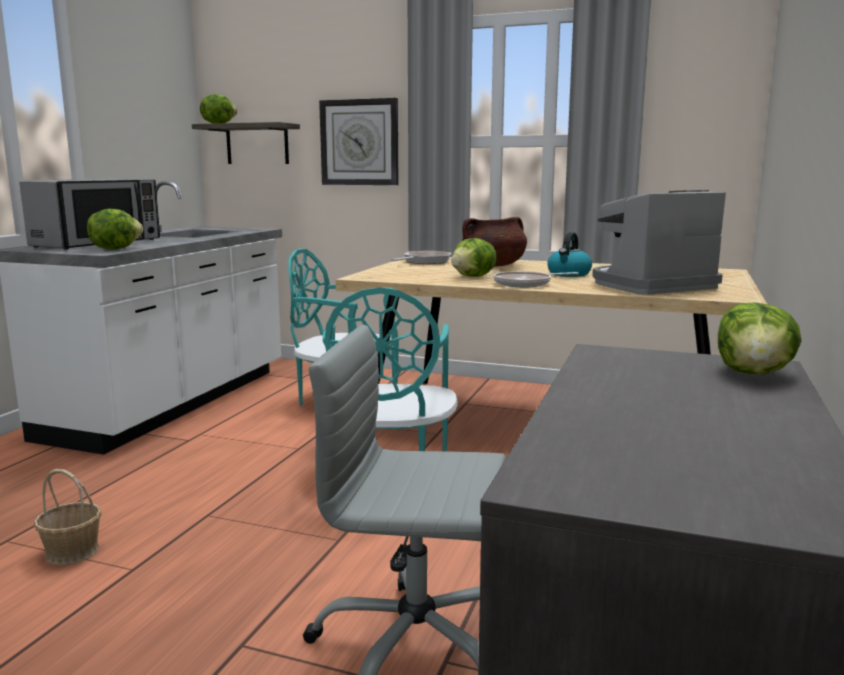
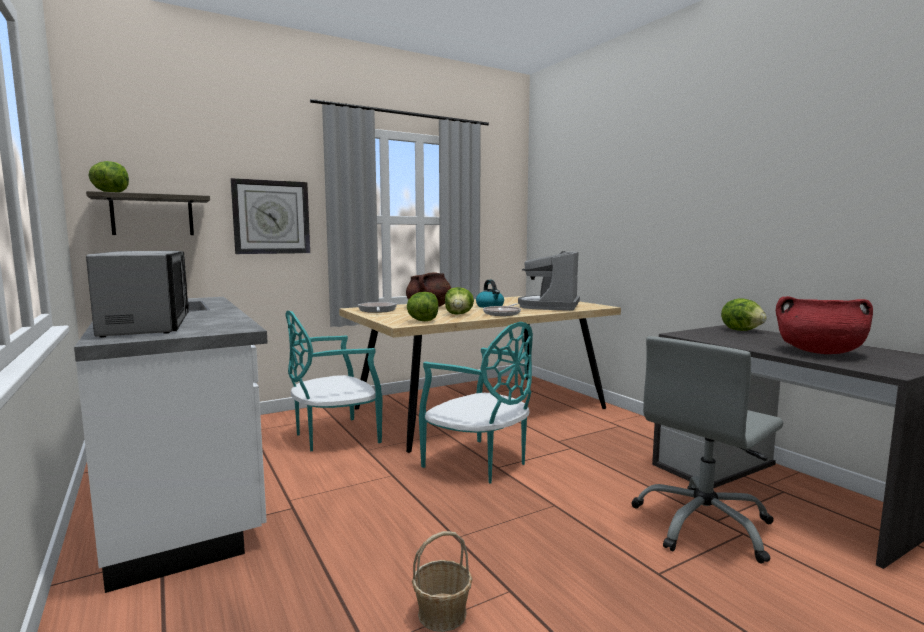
camera: 50 degrees left, 5 degrees down
(115, 249) = (224, 325): lettuce -> lettuce (423, 321)
(642, 429) = (819, 352): none -> red cooking pot

